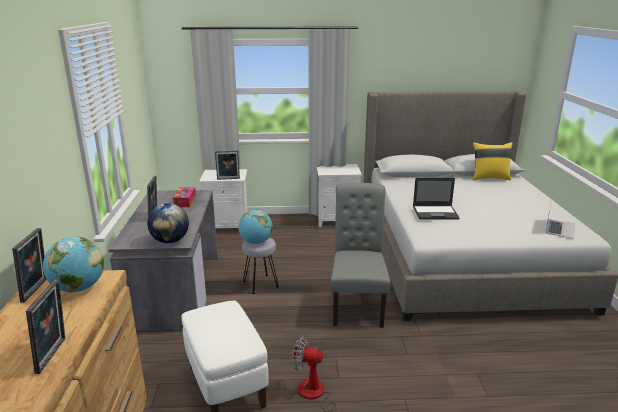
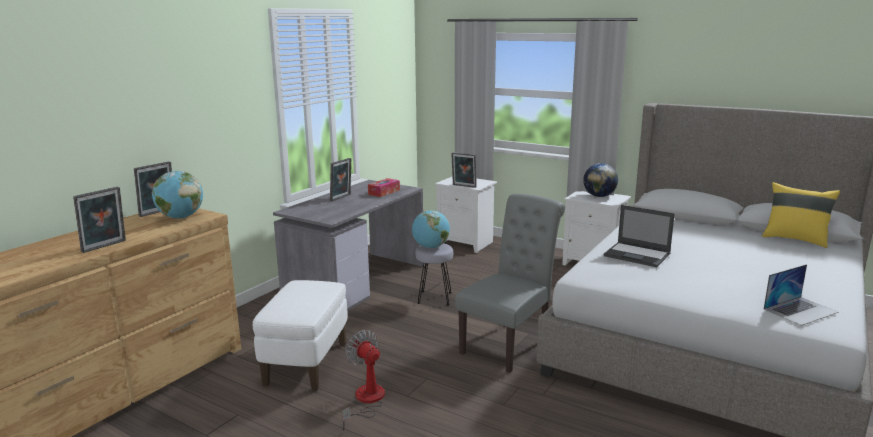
camera: 35 degrees right, 5 degrees down
(170, 241) = (324, 217): globe -> globe (599, 196)

